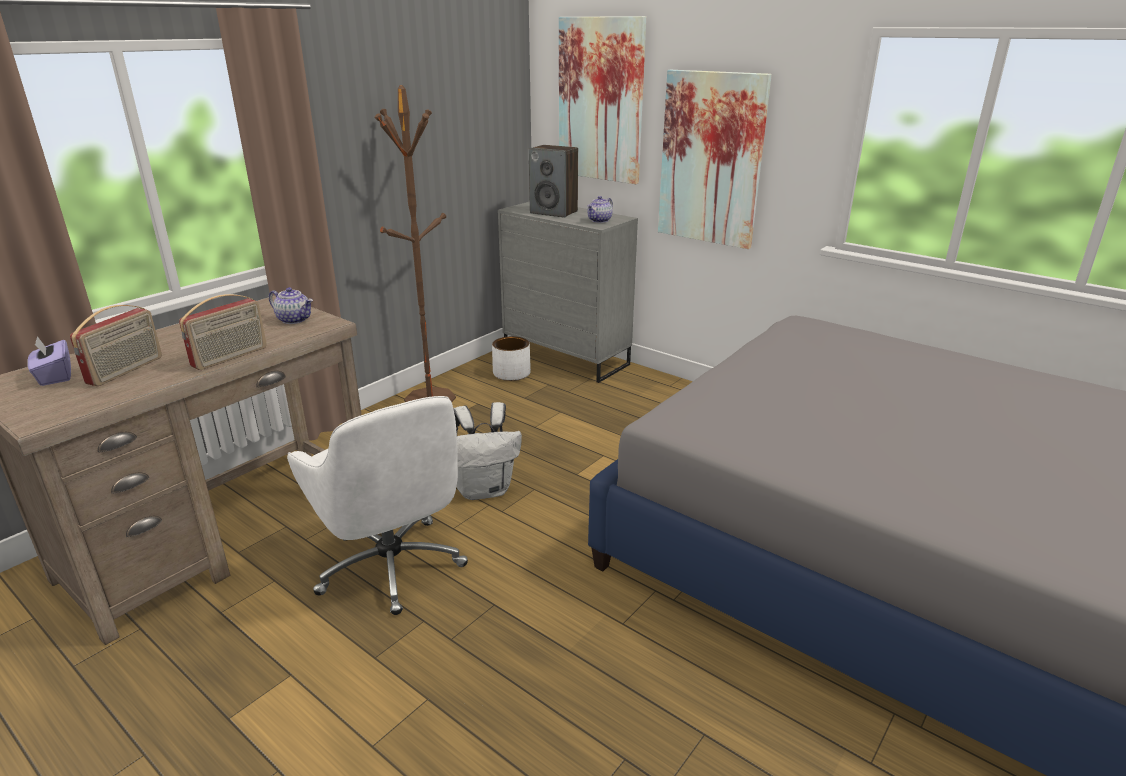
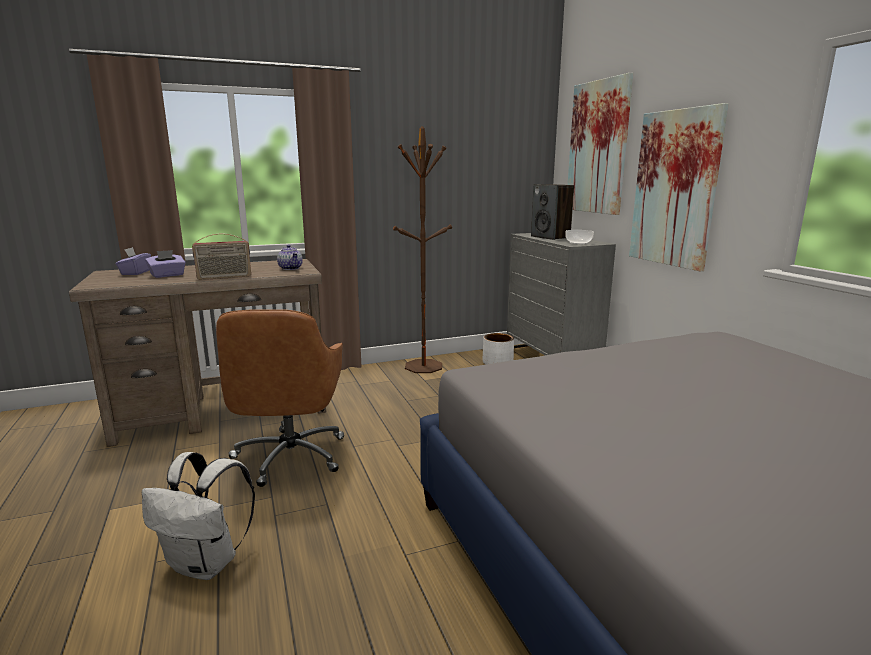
camera: 30 degrees right, 10 degrees down
(126, 371) = (167, 275): radio -> purple tissue box
(390, 566) = (290, 456): white office chair -> brown office chair
(485, 489) = (401, 429): white backpack -> white backpack (207, 563)
(600, 220) = (579, 243): teapot -> bowl

